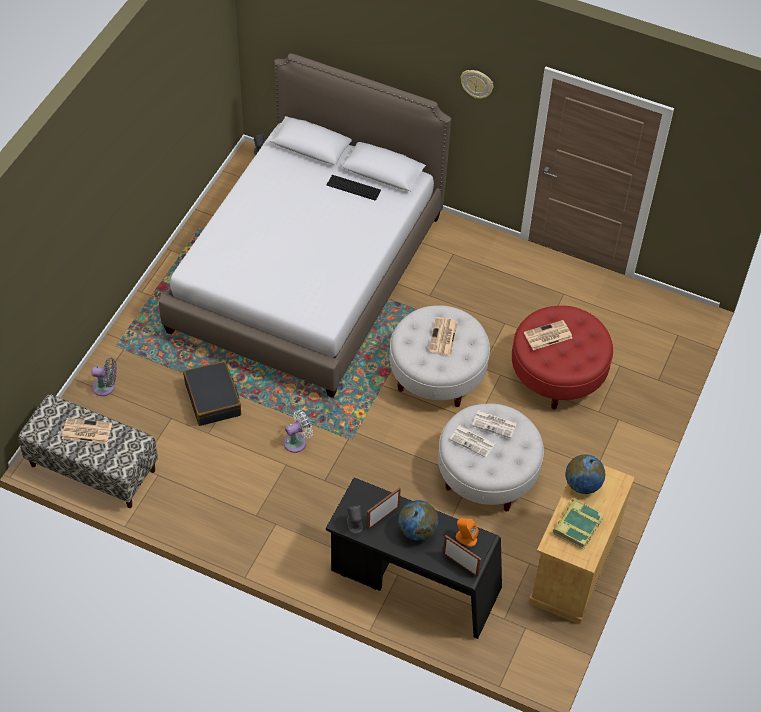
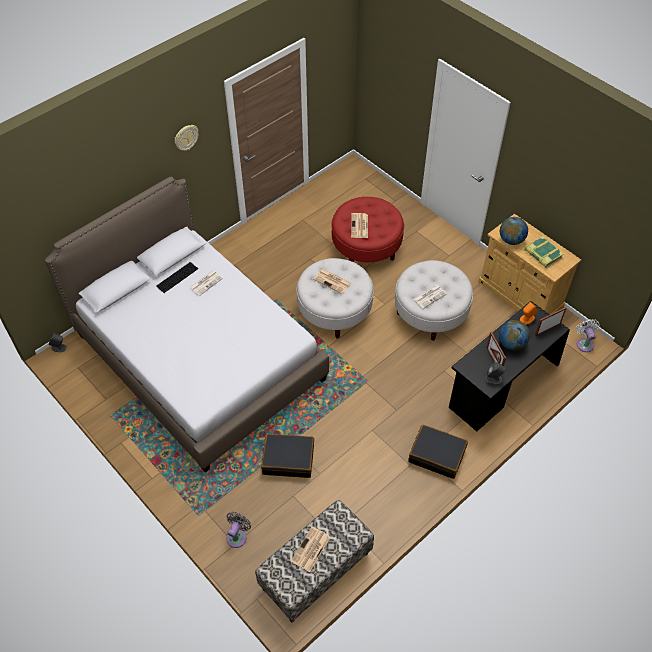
camera: 65 degrees left, 0 degrees up
(280, 539) = (437, 455): none -> black suitcase
(297, 442) = (354, 416): white fan -> white fan (584, 343)
(495, 424) = (420, 279): newspaper -> newspaper (206, 282)

